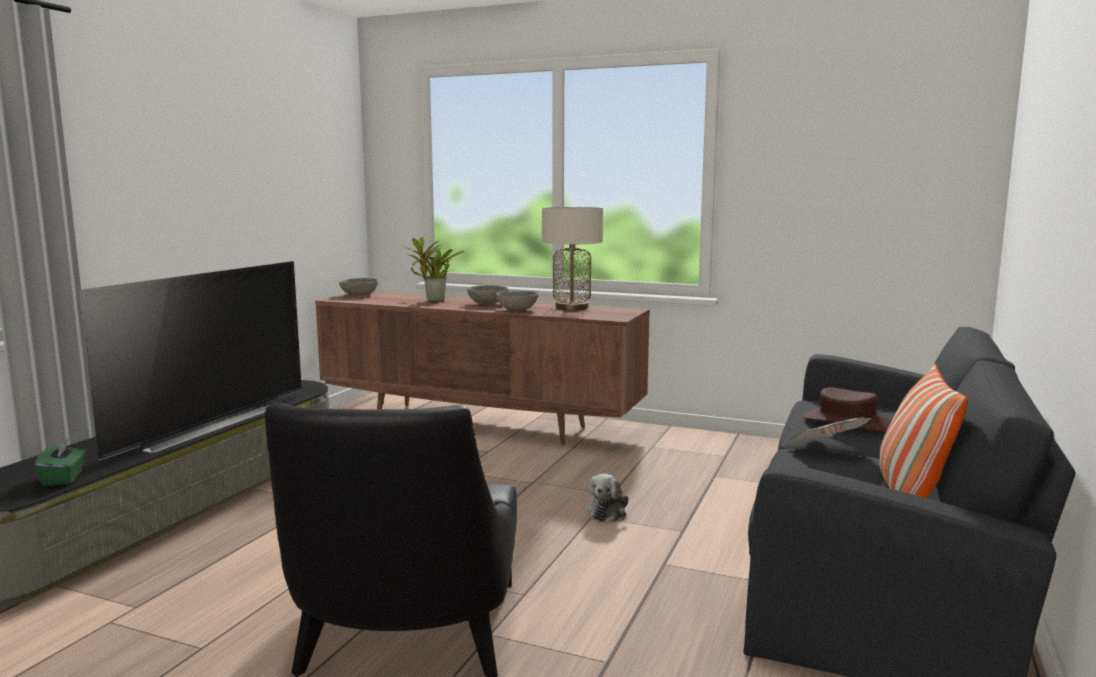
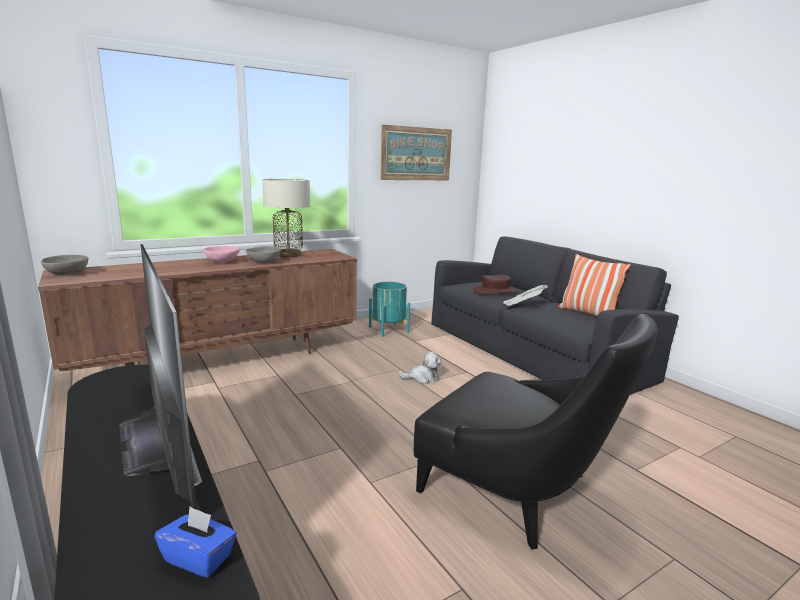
camera: 55 degrees left, 5 degrees up
(63, 478) = (199, 558): green tissue box -> blue tissue box
(433, 301) = (167, 266): potted plant -> none
(487, 304) = (222, 262): grey bowl -> pink bowl
(608, 512) = (422, 378): plush toy -> plush toy turned 60 degrees counterclockwise
(717, 453) = (388, 329): none -> turquoise planter
(836, 166) = (416, 154): none -> picture

